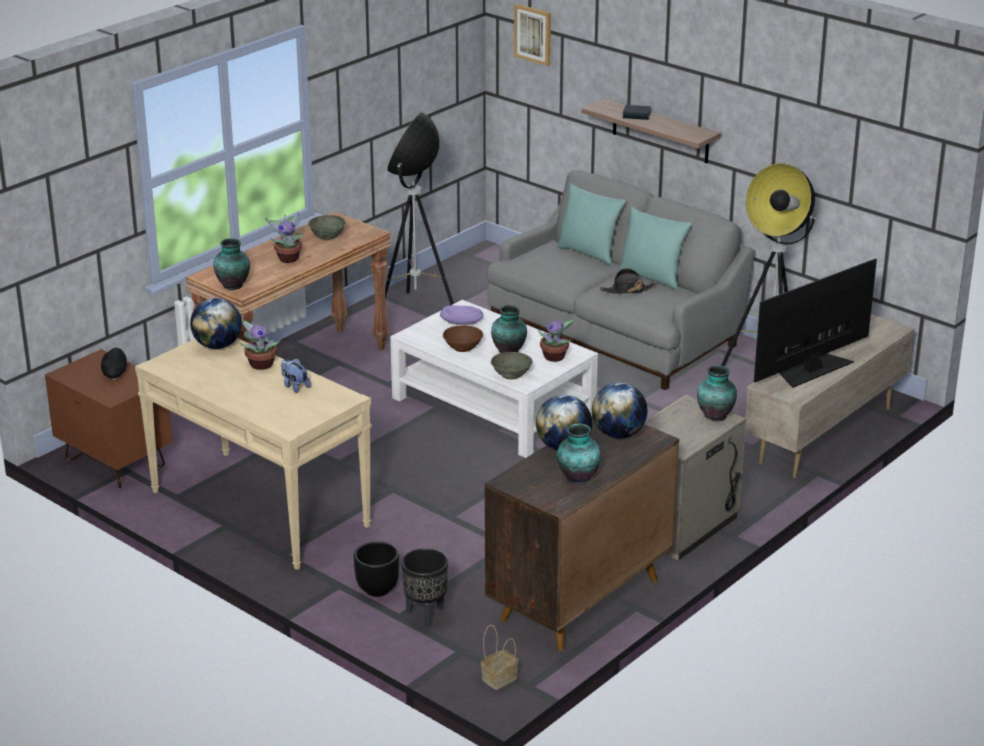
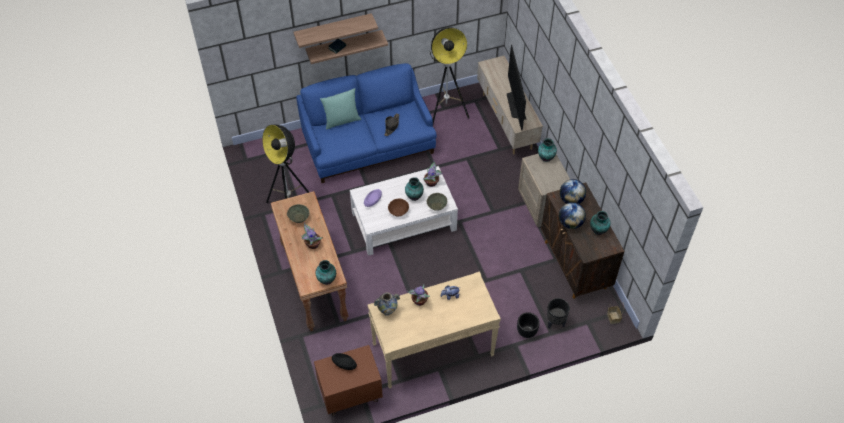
camera: 60 degrees left, 25 degrees up
(217, 346) = (387, 311): globe -> vase
(533, 34) = (249, 41): picture -> none
(616, 331) = (368, 143): grey sofa -> blue sofa
(648, 84) = (333, 29): none -> shelf
(652, 278) = (384, 111): turquoise pillow -> none

